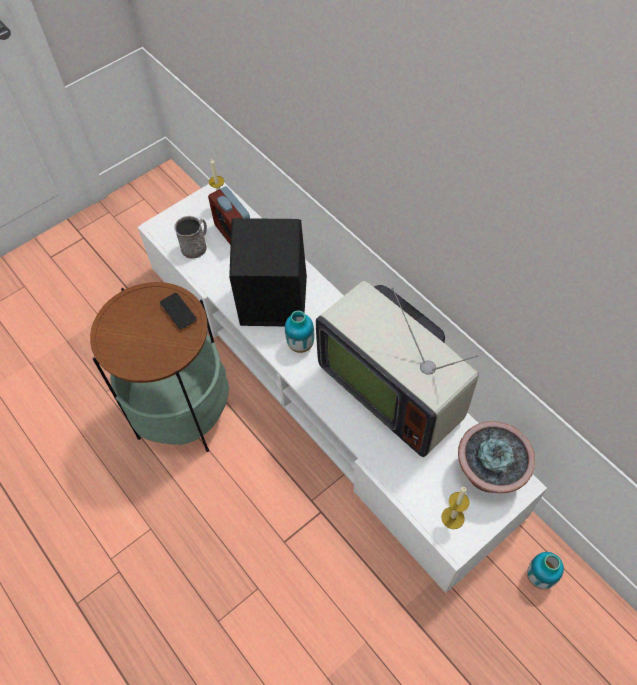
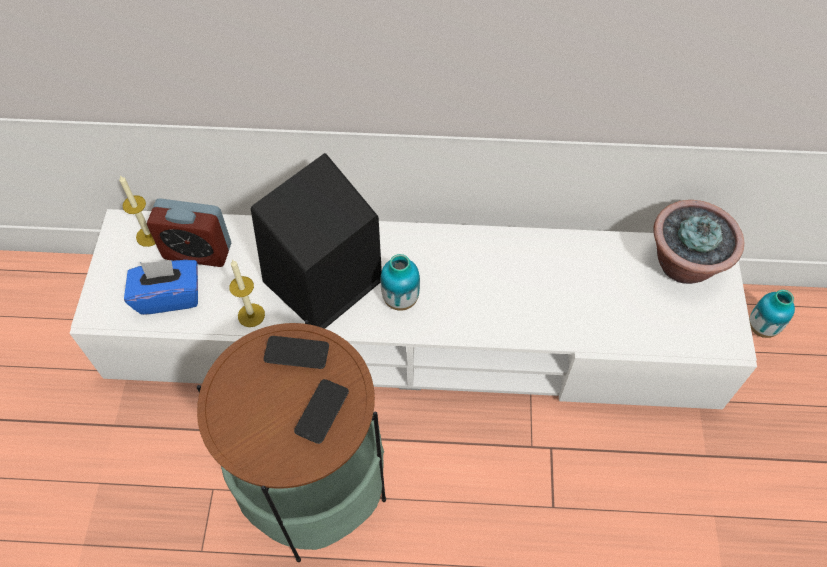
camera: 50 degrees left, 0 degrees up
(156, 348) = (321, 411): none -> phone
(196, 246) = (169, 296): grey mug -> blue tissue box
(393, 388) = (528, 264): television -> none
(452, 517) = (703, 326): candle -> candle (251, 315)

